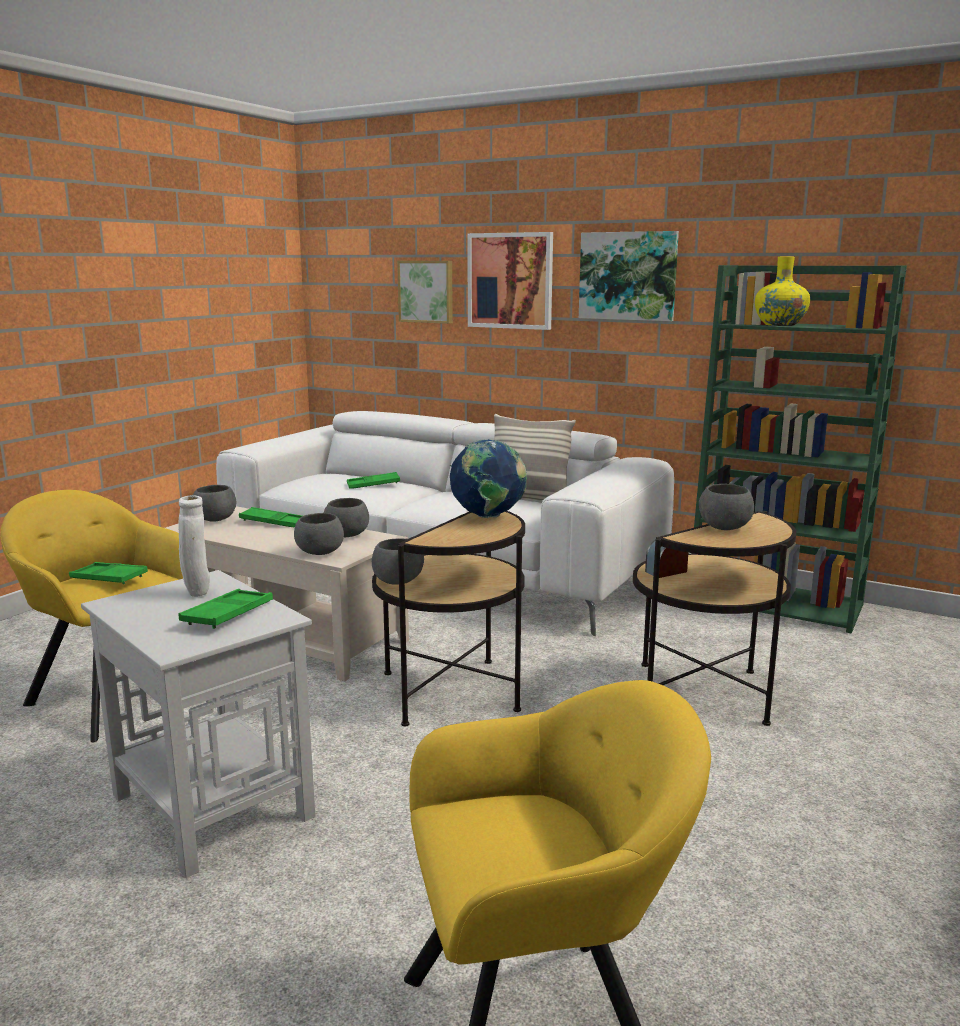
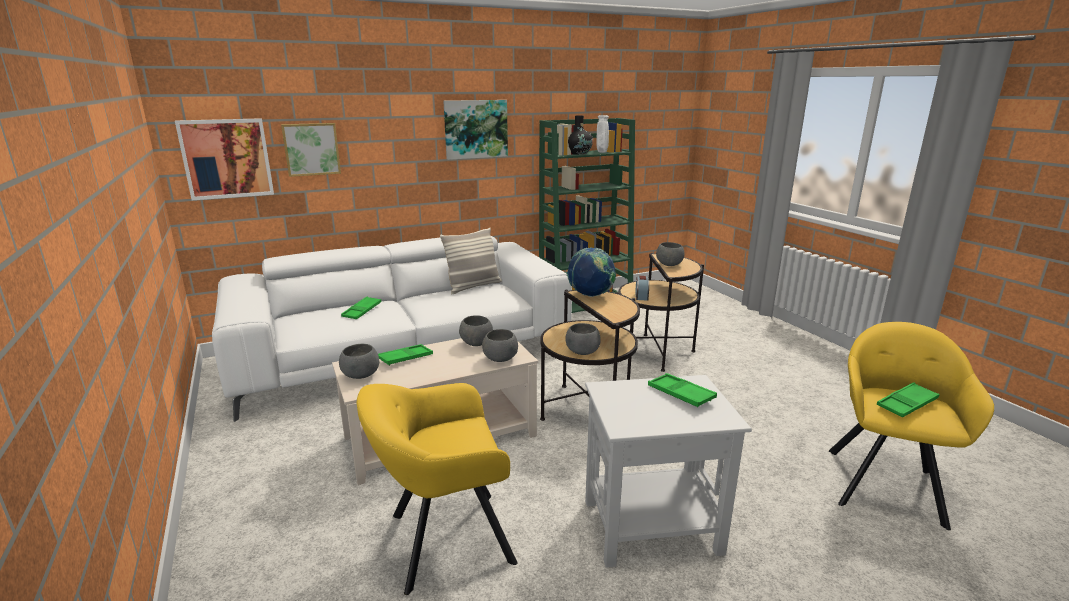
camera: 55 degrees left, 5 degrees up
(109, 578) = (455, 441): green tray -> green tray (906, 404)
(197, 593) = (631, 396): white vase -> white vase (601, 152)
(510, 281) = (389, 136): picture -> picture (227, 158)
(780, 324) = (578, 153): yellow vase -> black vase

